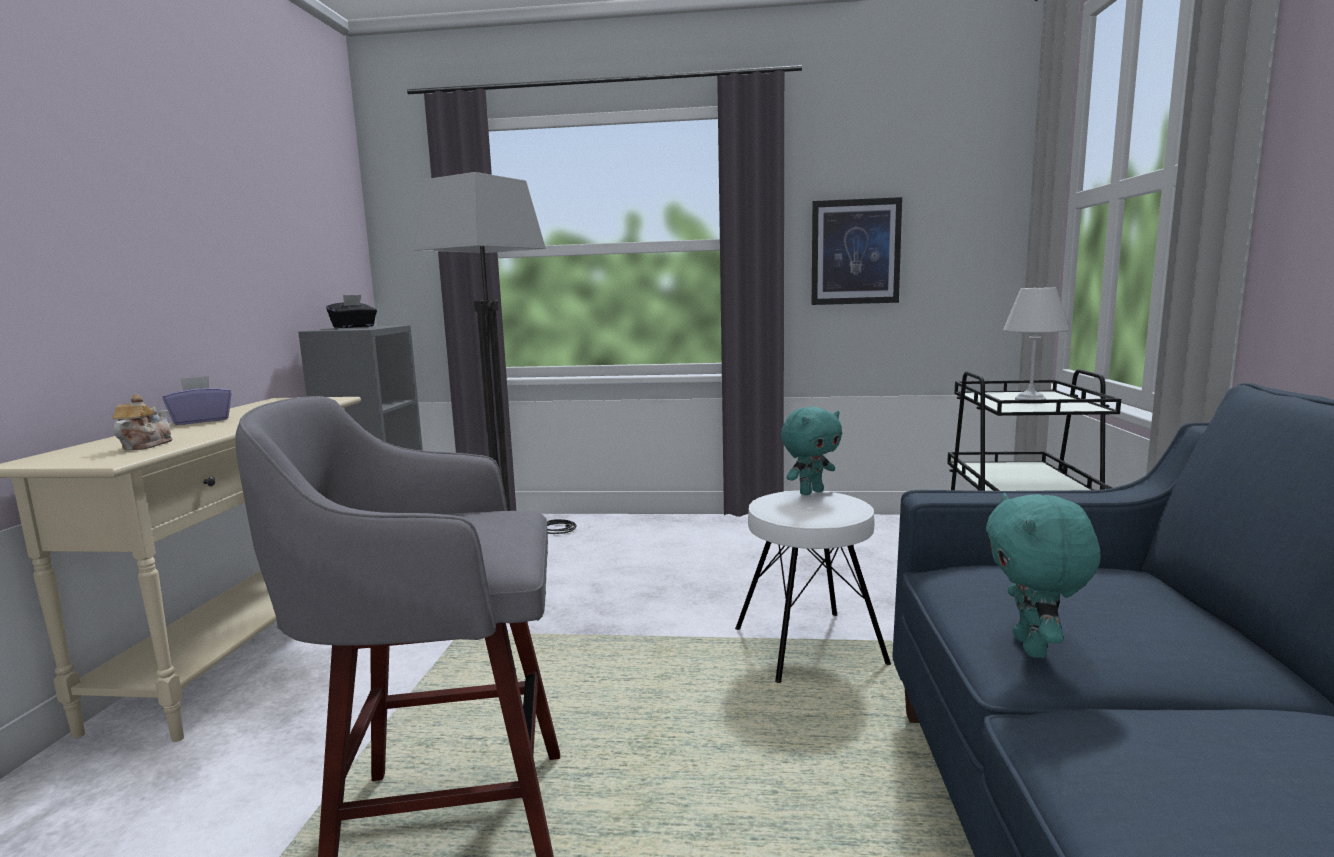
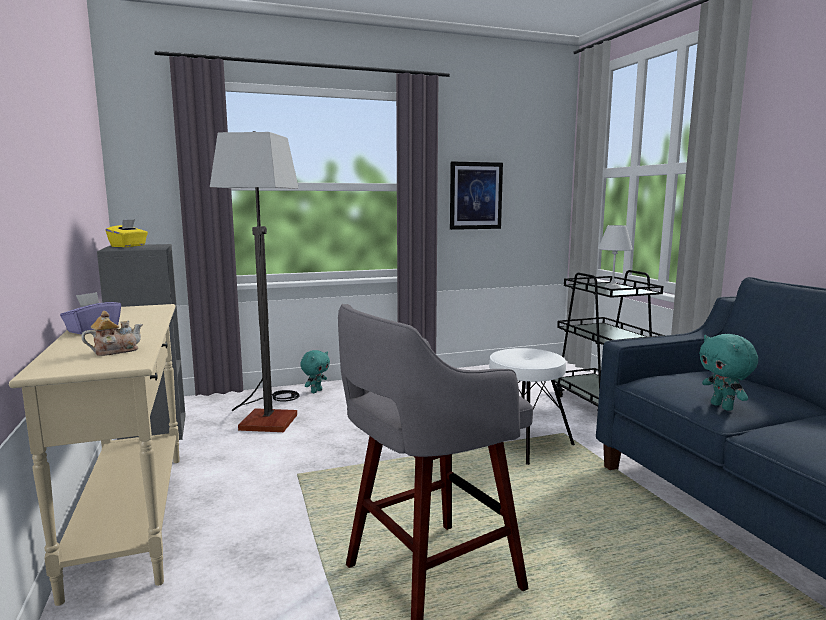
camera: 25 degrees left, 0 degrees up
(145, 445) = (115, 351): teapot -> teapot turned 75 degrees clockwise
(354, 327) = (128, 246): black tissue box -> yellow tissue box
(810, 492) = (518, 349): turquoise plush toy -> turquoise plush toy (316, 391)

